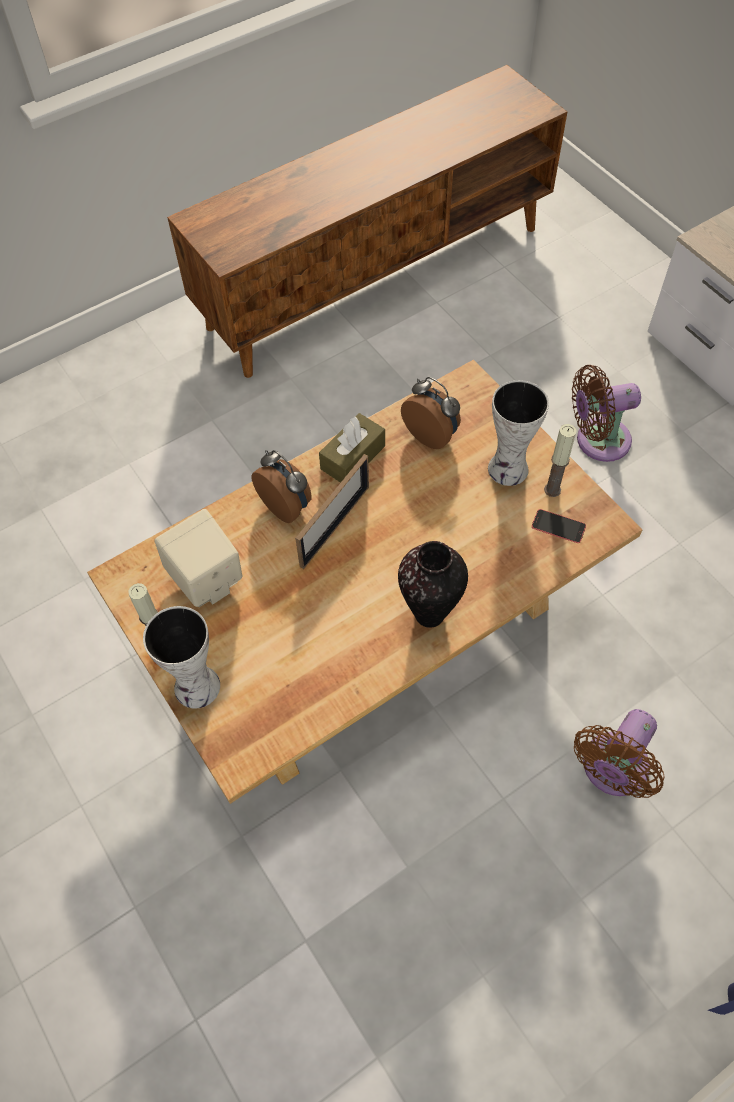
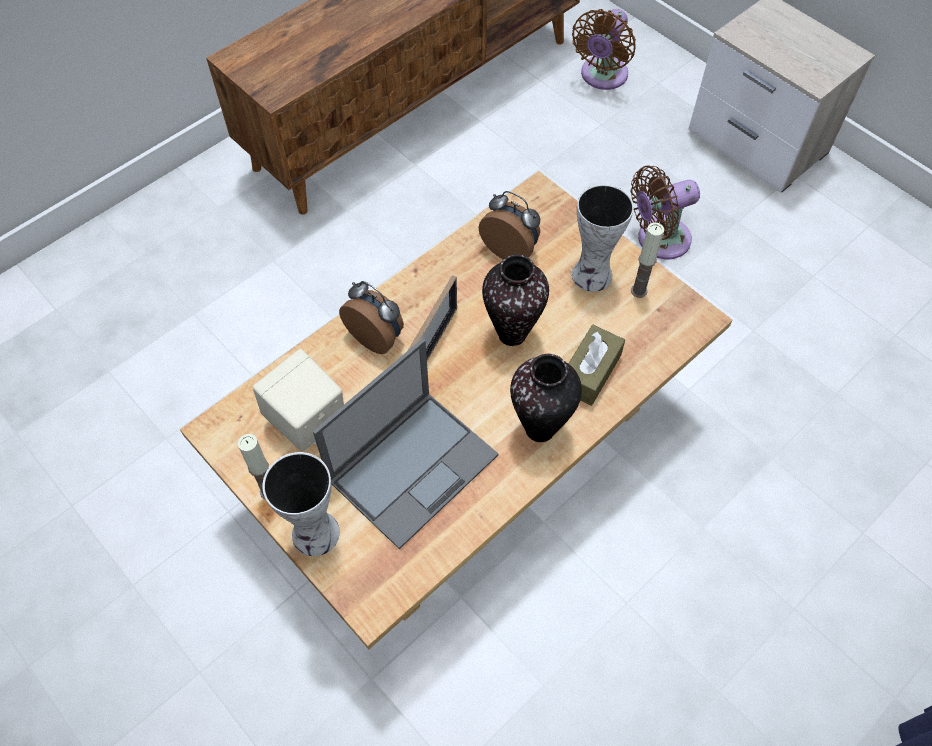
camera: 10 degrees left, 0 degrees up
(301, 635) = (414, 466): none -> laptop
(353, 457) = (435, 280): brown tissue box -> brown tissue box (590, 372)
(419, 518) = (513, 334): none -> vase
(558, 526) = (651, 326): phone -> none
(611, 770) = (727, 560): brown fan -> brown fan (602, 77)

